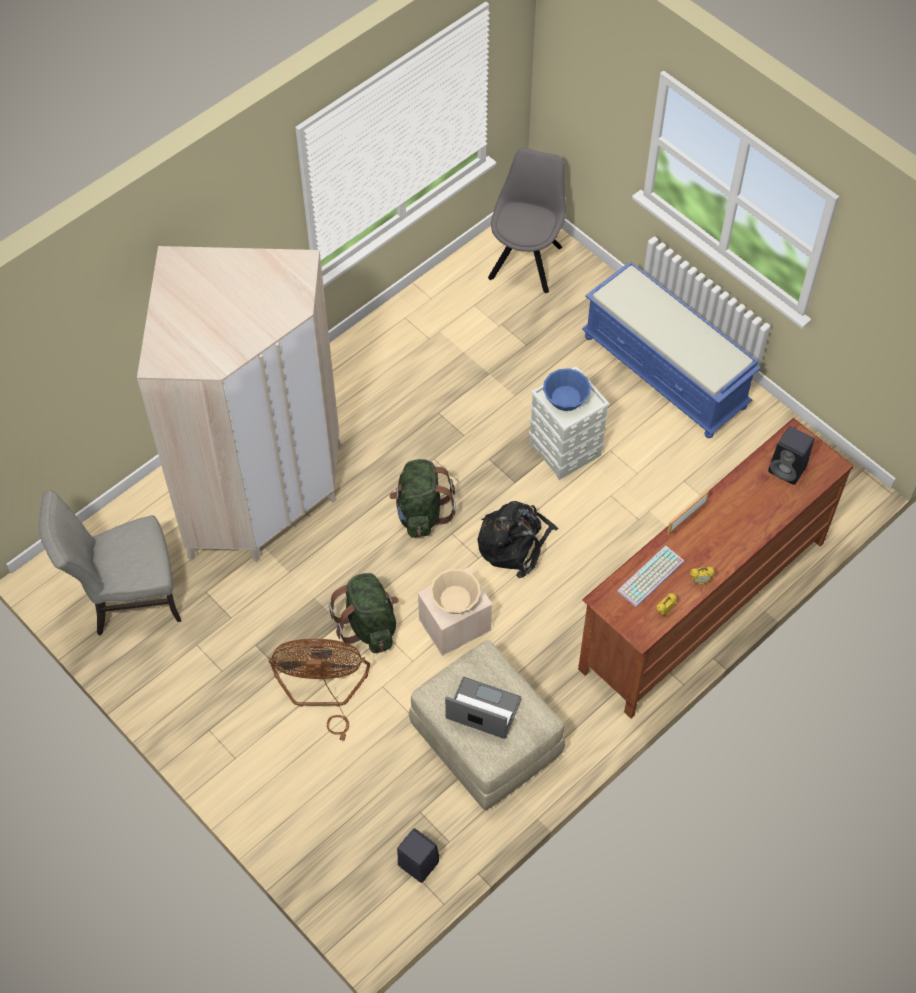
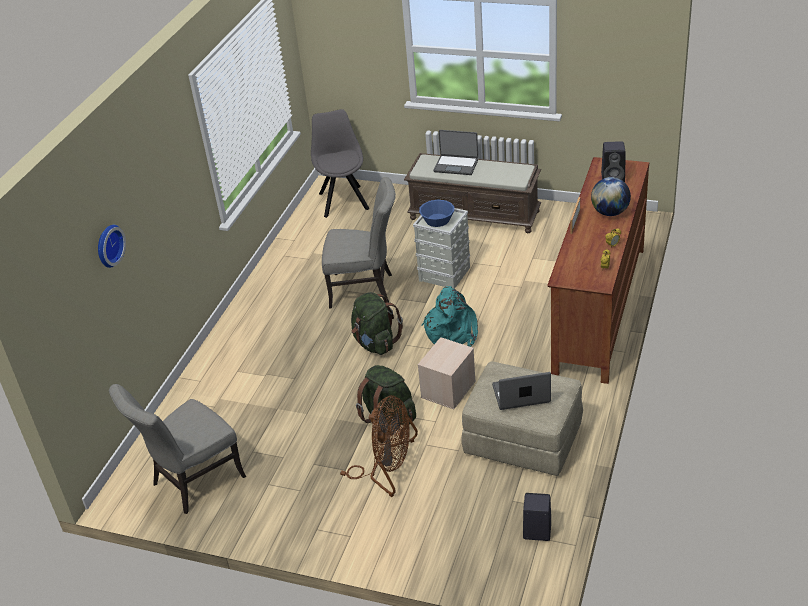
camera: 25 degrees left, 20 degrees down
(102, 329) = (108, 245): none -> wall clock
(259, 494) = (251, 382): beige wardrobe -> none
(324, 693) = (386, 467): brown fan -> brown fan turned 135 degrees clockwise
(455, 599) = (446, 356): beige bowl -> none
(462, 424) = (365, 289): none -> grey chair
(514, 543) = (452, 331): black backpack -> turquoise backpack
(651, 578) = (581, 257): keyboard -> none
(658, 308) = (456, 165): none -> laptop
(666, 371) = (475, 215): blue bench -> brown bench
(738, 525) = (610, 212): none -> globe

